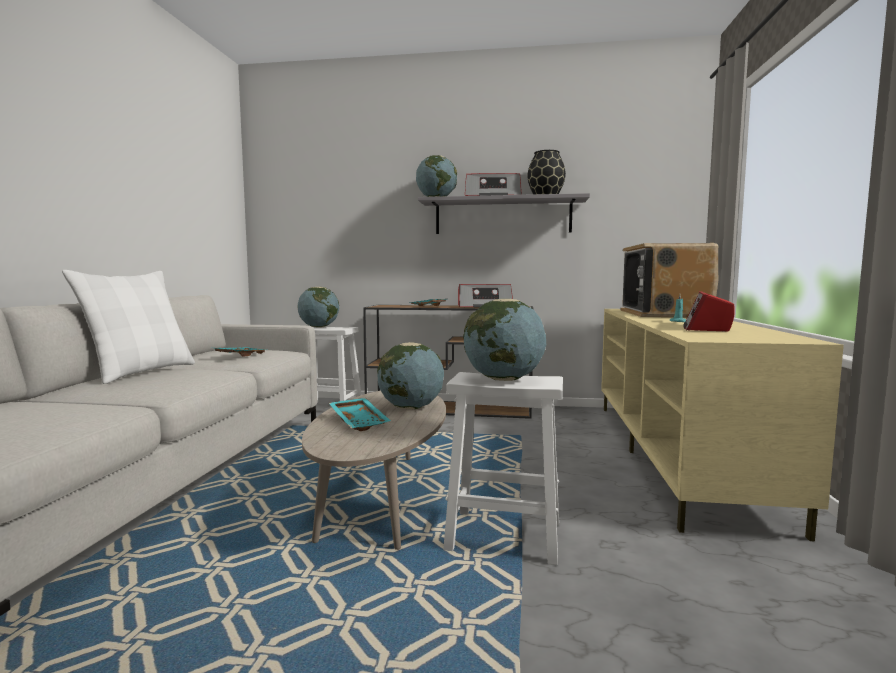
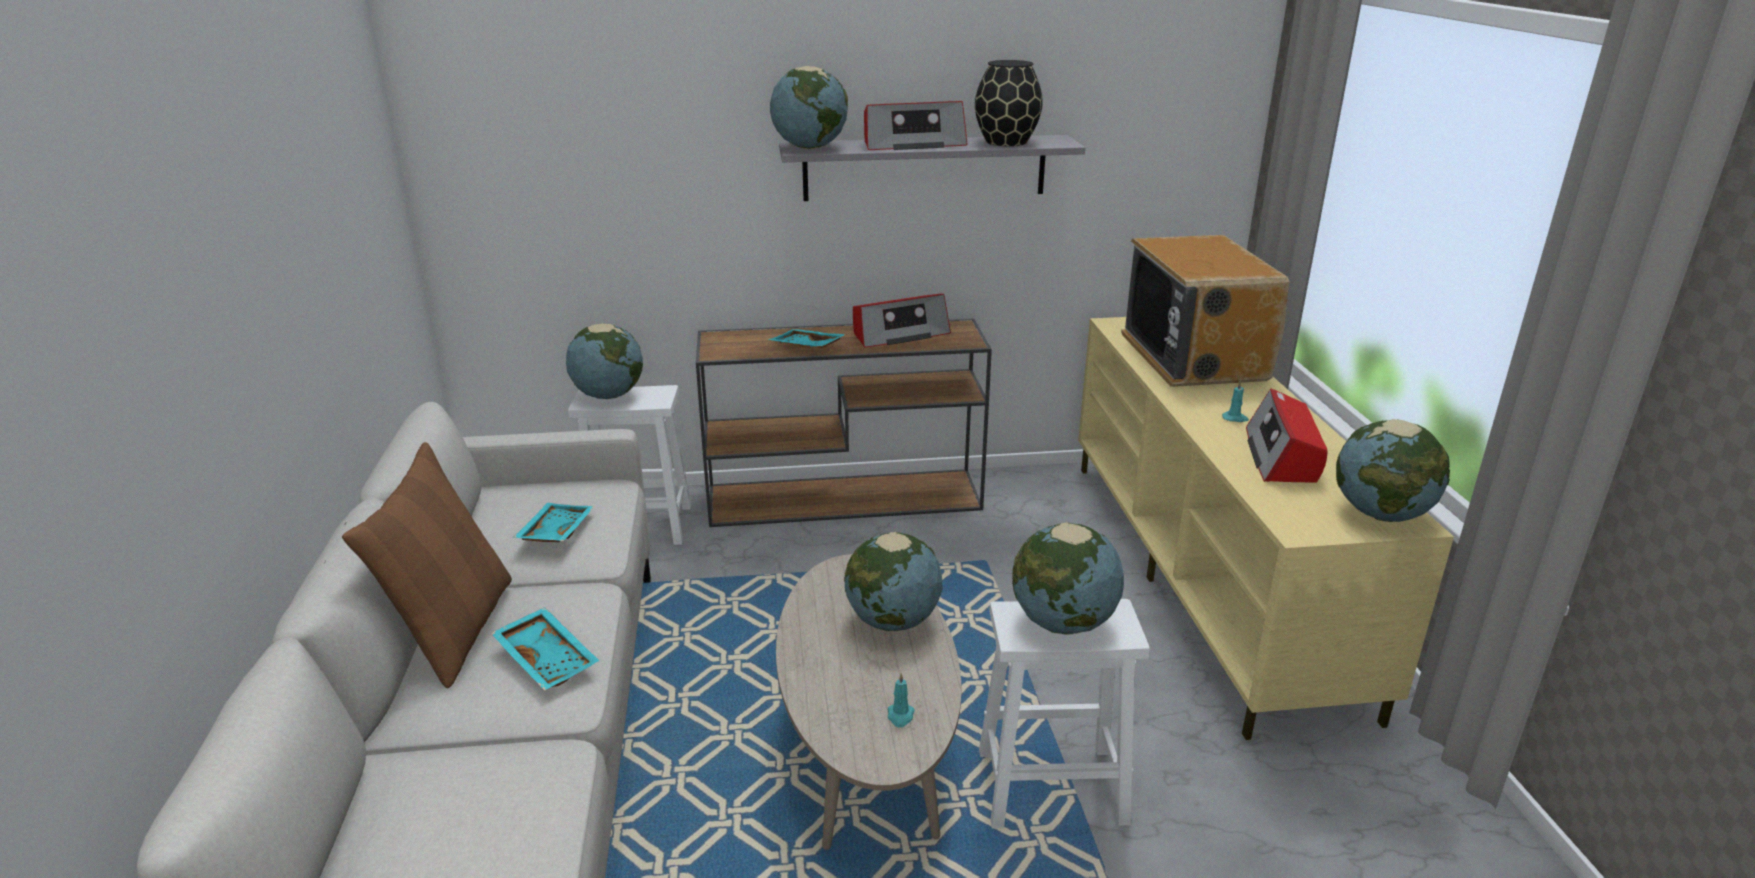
camera: 15 degrees left, 20 degrees up
(140, 372) = (455, 630): white pillow -> brown pillow
(360, 422) = (850, 676): turquoise tray -> turquoise tray (548, 658)
(376, 437) = (900, 716): none -> turquoise candle
(779, 338) = (1381, 514): none -> globe

